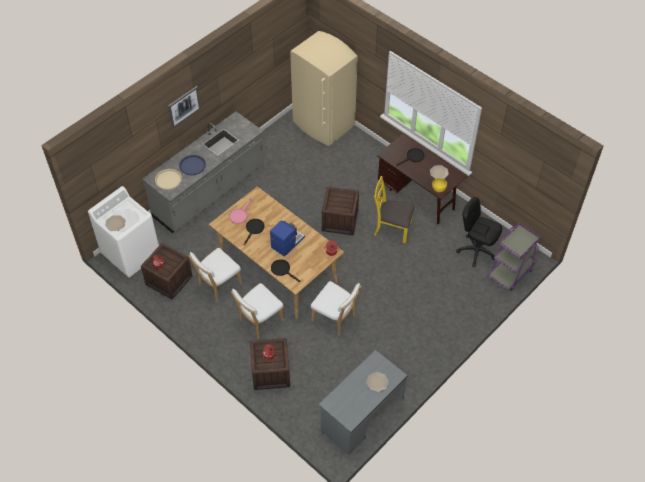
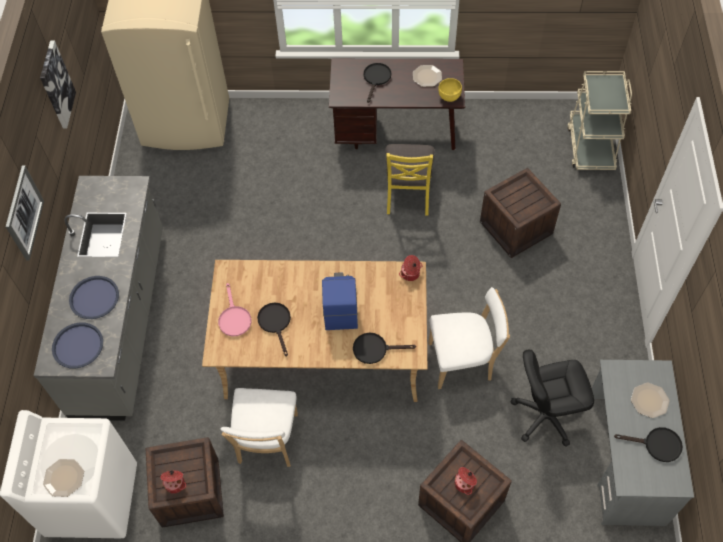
camera: 40 degrees left, 5 degrees up
(168, 179) = (78, 346): beige tray -> blue tray
(246, 62) = (56, 85): none -> picture
(259, 321) = (373, 446): white chair -> none
(340, 220) = (336, 231): crate -> crate (516, 228)
(359, 400) = (657, 445): none -> black frying pan
(392, 228) = (408, 194): yellow chair -> yellow chair turned 60 degrees counterclockwise
(476, 250) = (528, 149): black office chair -> black office chair (545, 415)
(510, 272) = (590, 146): purple cart -> beige cart

